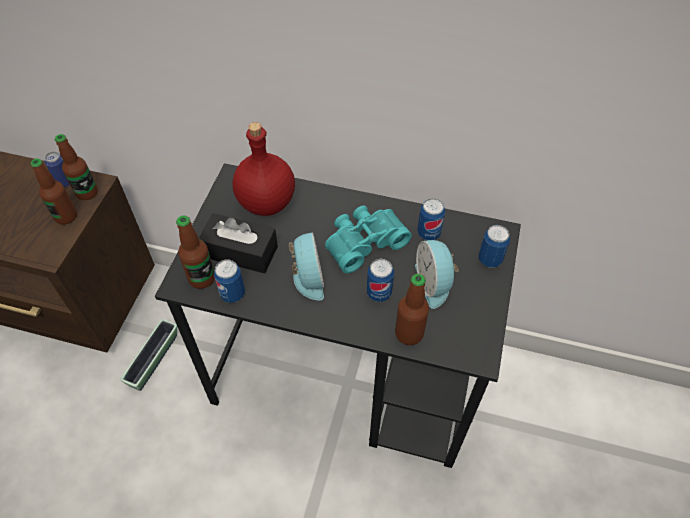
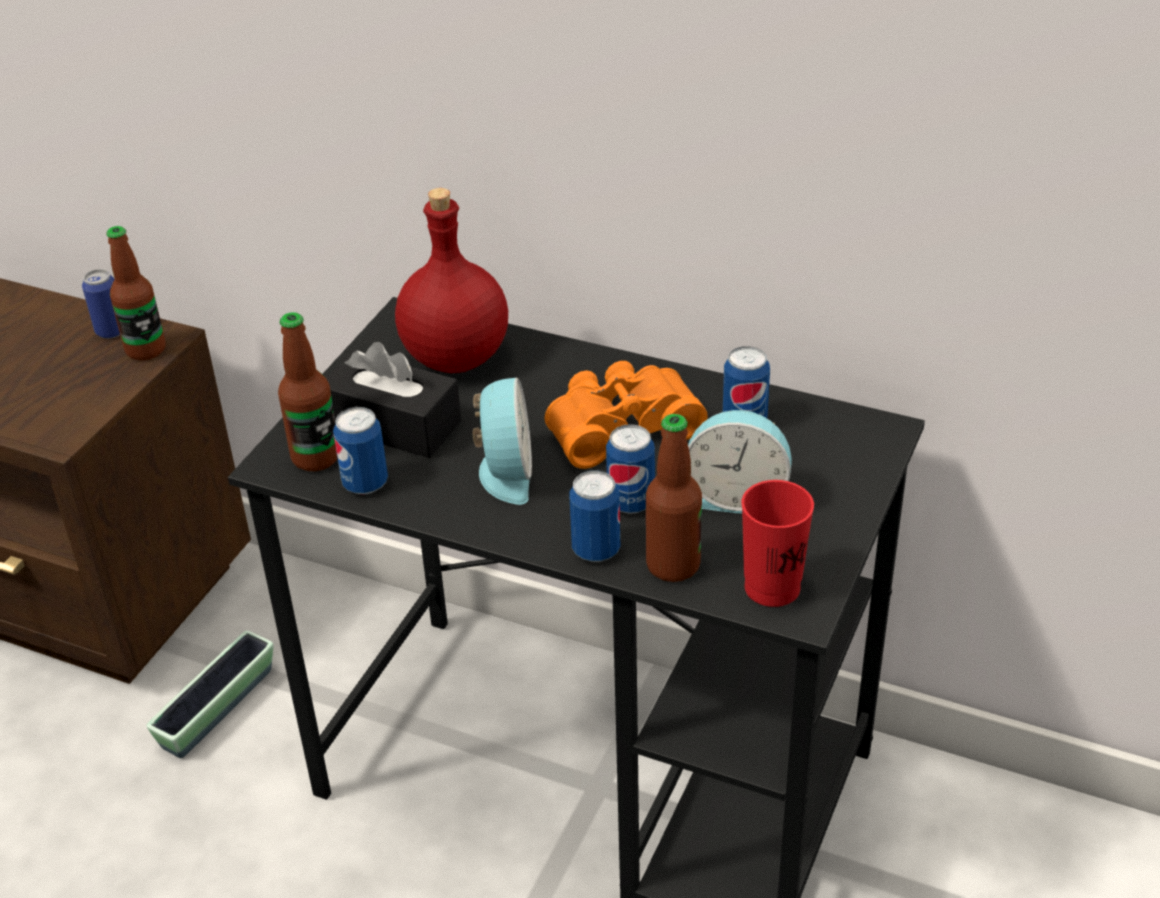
camera: 10 degrees right, 15 degrees down
(66, 216) = (101, 382): bottle -> none
(363, 242) = (619, 426): turquoise binoculars -> orange binoculars
(434, 283) = (737, 496): alarm clock -> alarm clock turned 75 degrees counterclockwise
(463, 343) = (772, 588): none -> red cup
(490, 259) = (852, 468): can -> can (596, 550)

